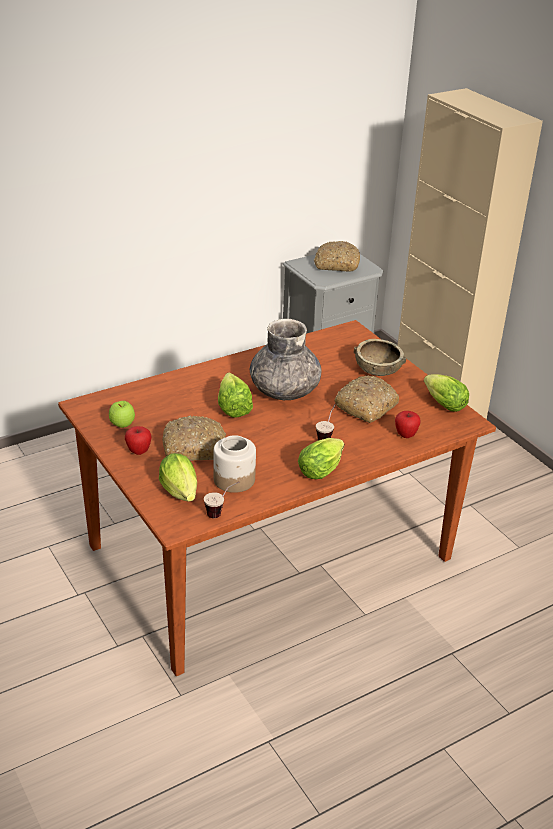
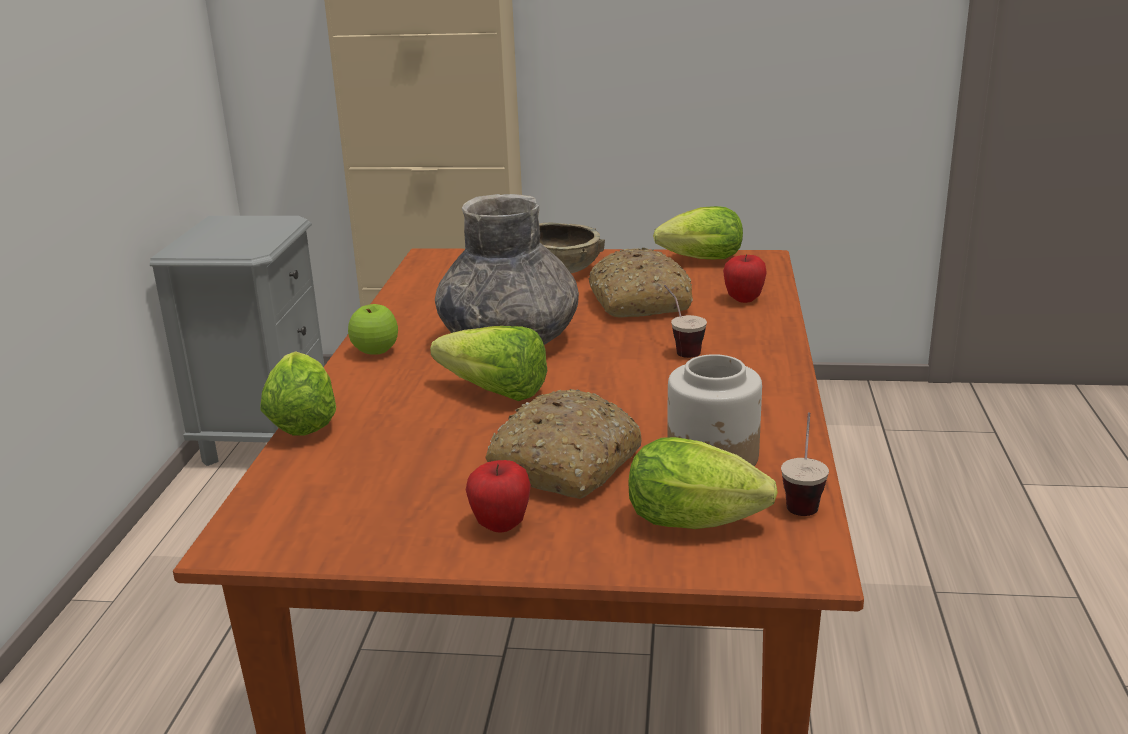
camera: 50 degrees left, 10 degrees down
(122, 425) = (383, 515): apple -> apple (375, 352)
(322, 469) = (765, 377): lettuce -> lettuce (302, 420)
(336, 264) = (233, 233): bread -> none

